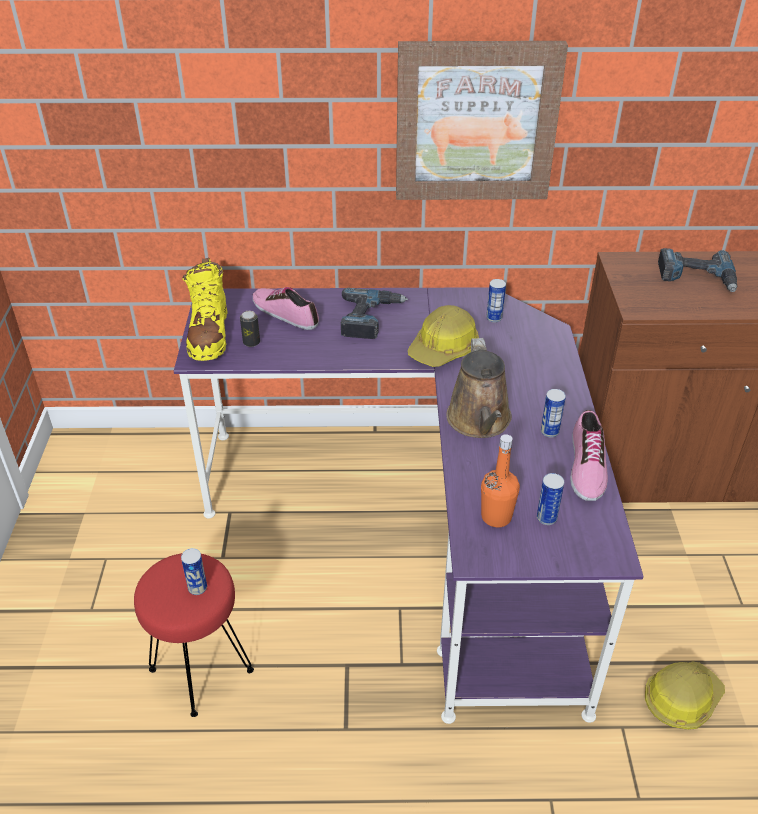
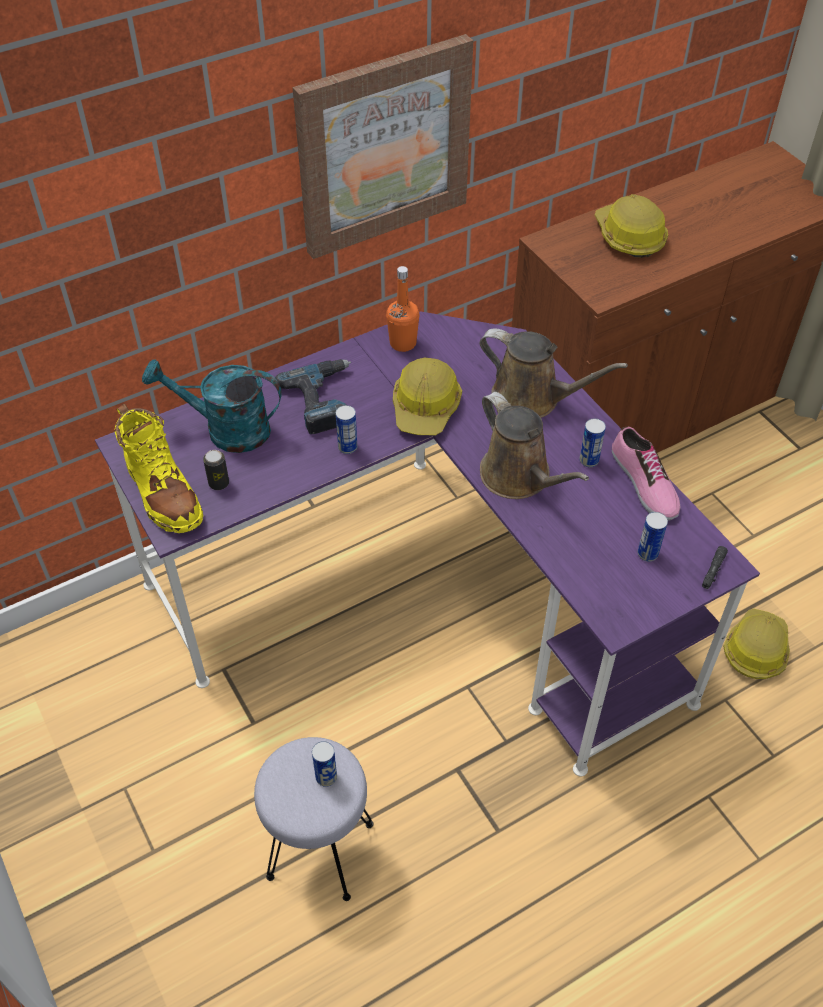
camera: 30 degrees left, 10 degrees up
(201, 668) = (319, 849): red stool -> grey stool
(285, 313) = (226, 430): shoe -> turquoise watering can
(494, 318) = (448, 350): can -> can (347, 447)
(496, 517) = (605, 573): orange bottle -> orange bottle (403, 343)
(536, 372) = (532, 398): none -> brown watering can
(598, 555) = (713, 570): none -> black flashlight
(696, 277) = (629, 237): power drill -> hard hat

